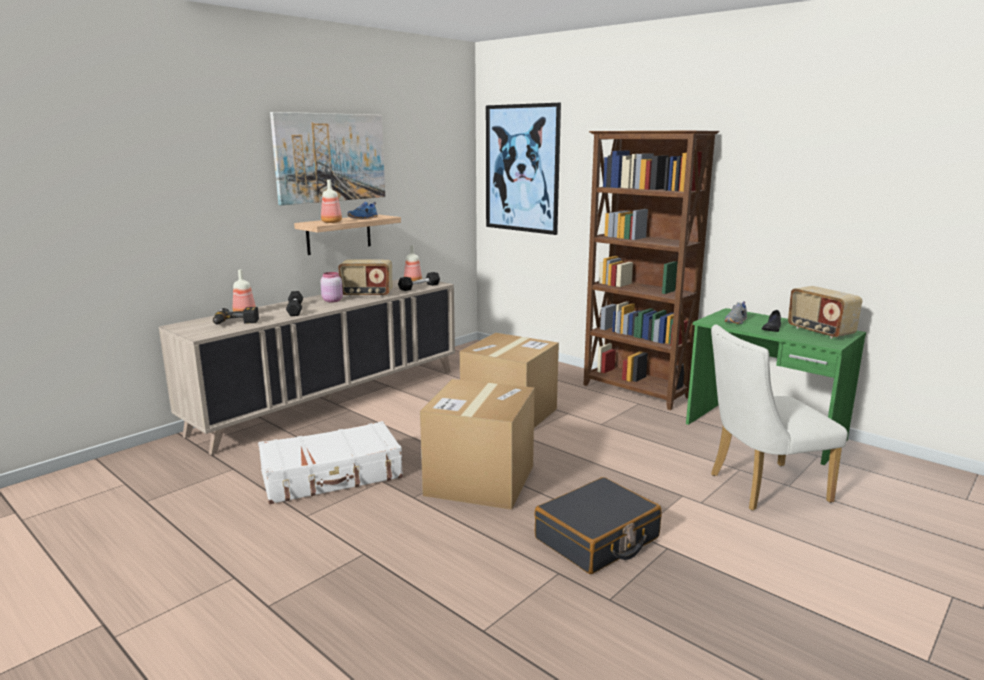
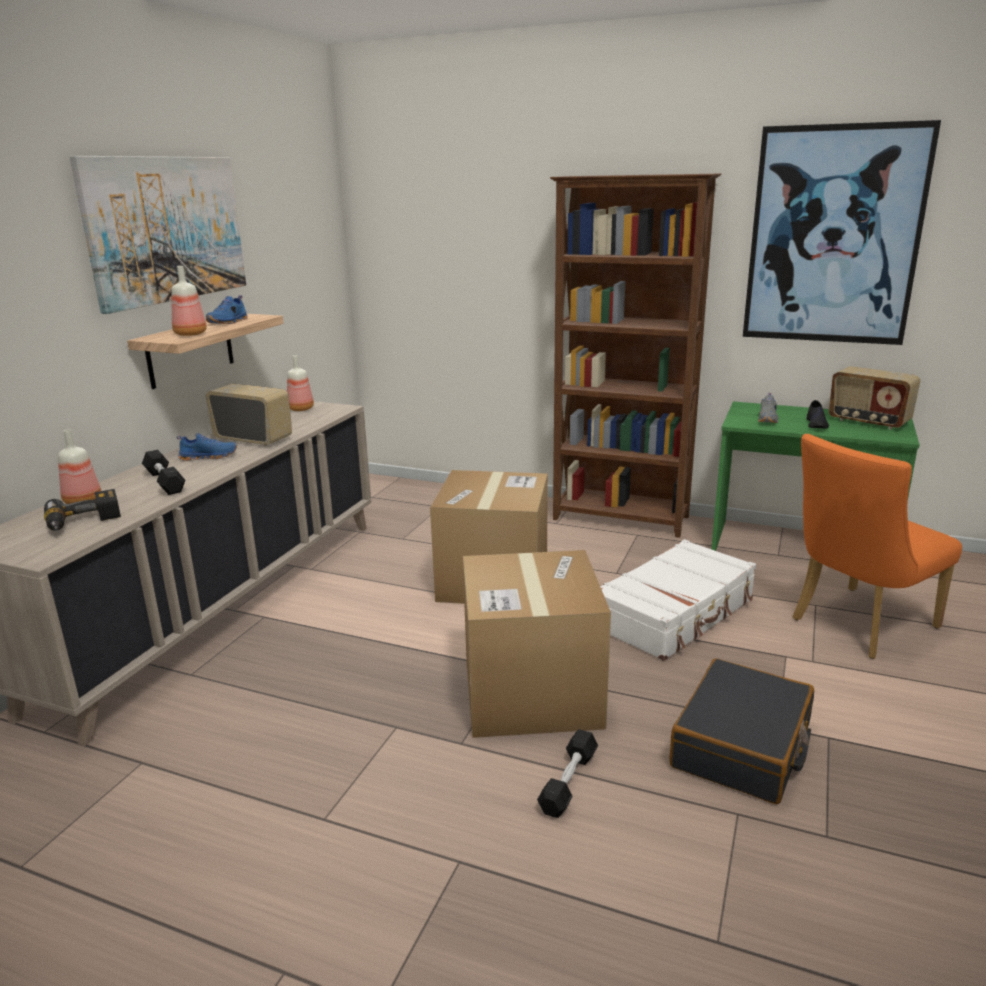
camera: 20 degrees left, 5 degrees up
(332, 300) = (209, 456): pink jar -> blue shoe
(332, 476) = (314, 736): white suitcase -> white suitcase (675, 614)
(367, 295) = (254, 439): radio -> radio turned 135 degrees counterclockwise
(419, 287) = (320, 416): black dumbbell -> black dumbbell (568, 782)
(522, 168) = (424, 232): picture -> picture (833, 236)
(760, 488) = (856, 625): white chair -> orange chair

